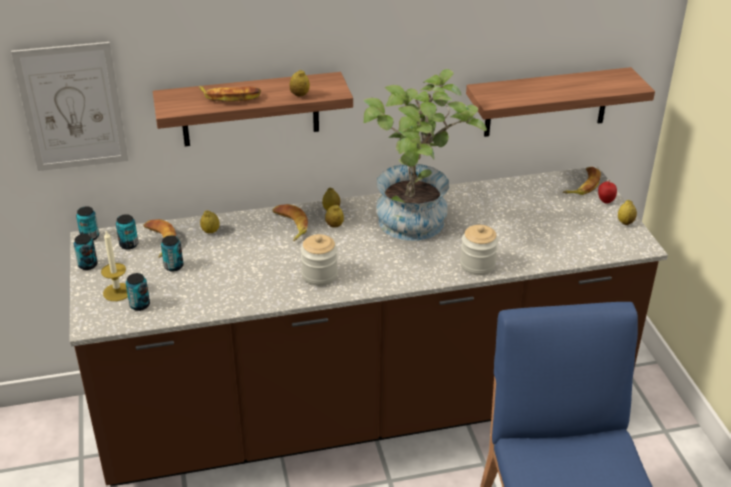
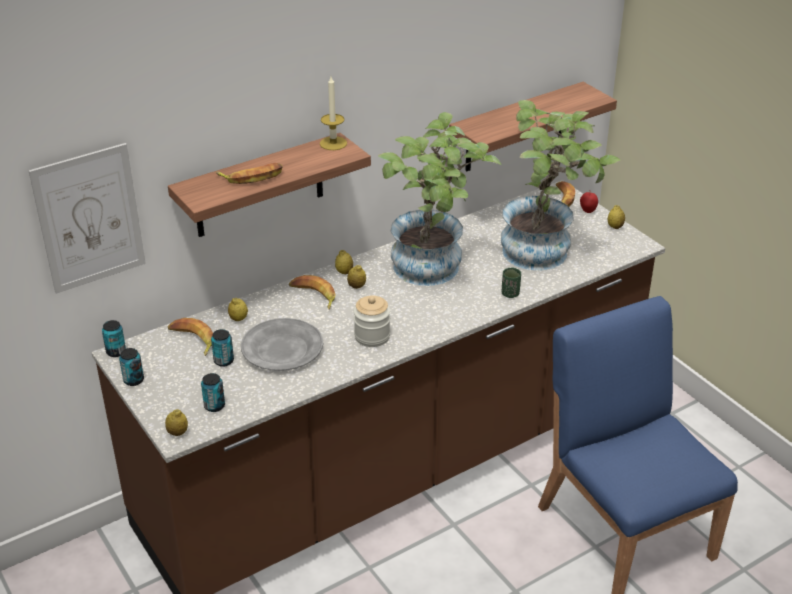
camera: 20 degrees left, 0 degrees up
(117, 292) = (183, 399): candle -> candle (333, 143)
(129, 245) = (163, 350): can -> none
(231, 267) = (282, 348): none -> grey plate
(299, 95) = (318, 162): lemon -> lemon (177, 433)
(477, 265) = (510, 294): jar -> green cup
(537, 232) = (545, 252): none -> potted plant

